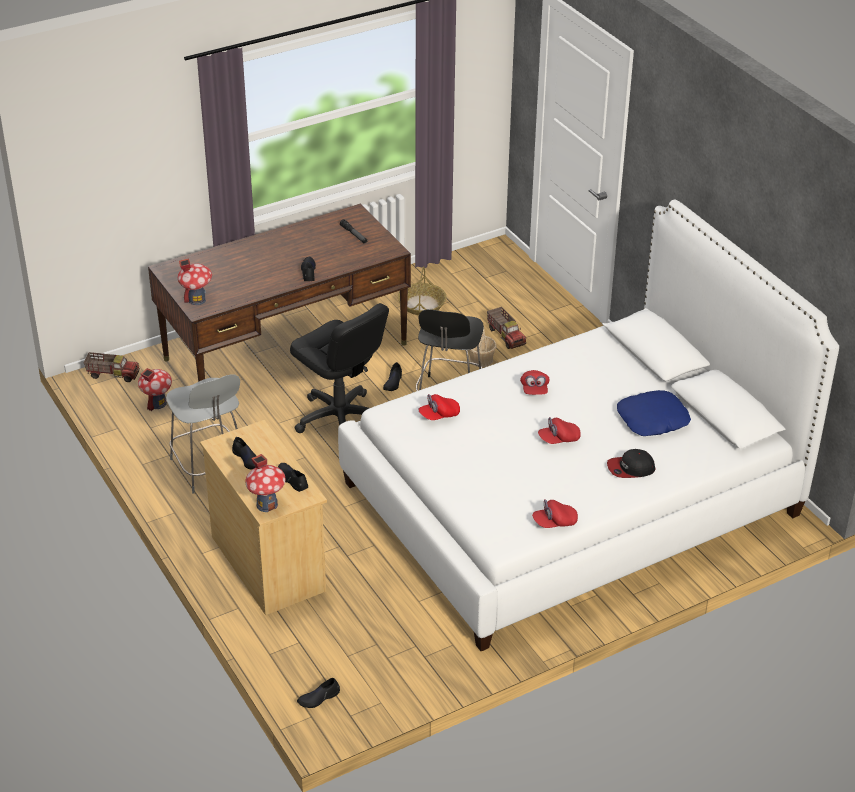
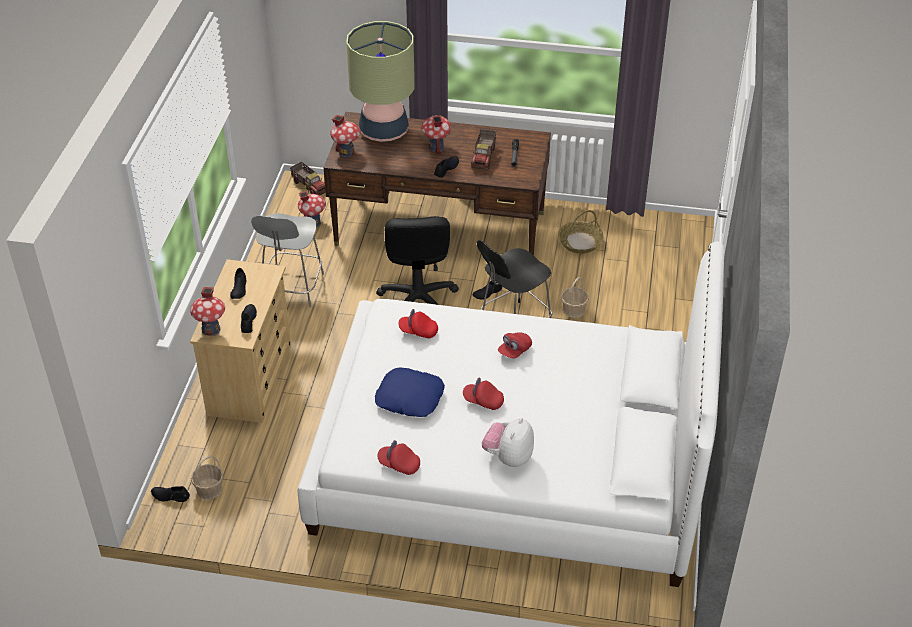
camera: 40 degrees right, 5 degrees up
(208, 266) = (384, 131): none -> table lamp
(275, 258) = (436, 147): none -> toy house
(347, 671) = (209, 489): none -> basket
(506, 336) = (615, 301): toy truck -> toy truck (484, 157)
(630, 468) = (508, 457): cap -> plush toy
(653, 420) = (576, 428): blue pillow -> blue pillow (409, 398)

